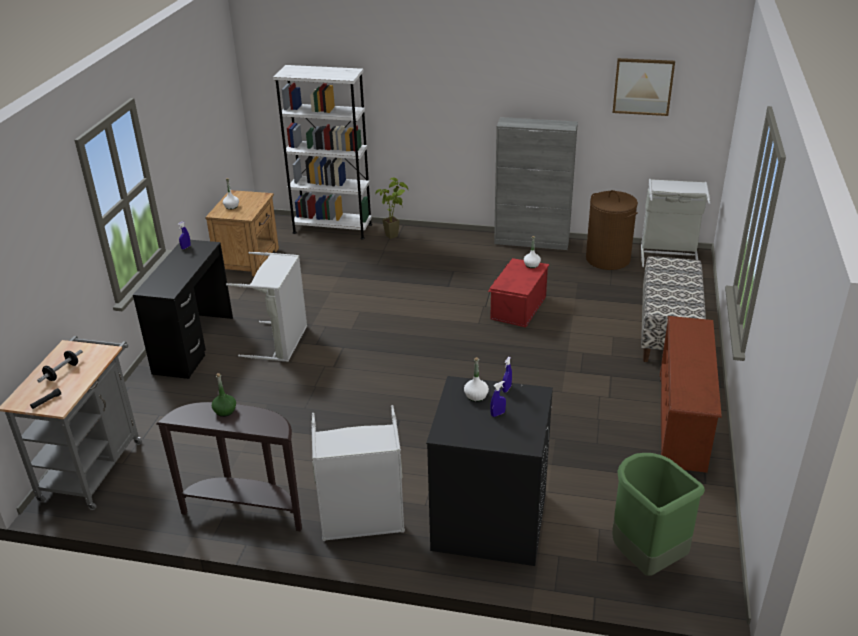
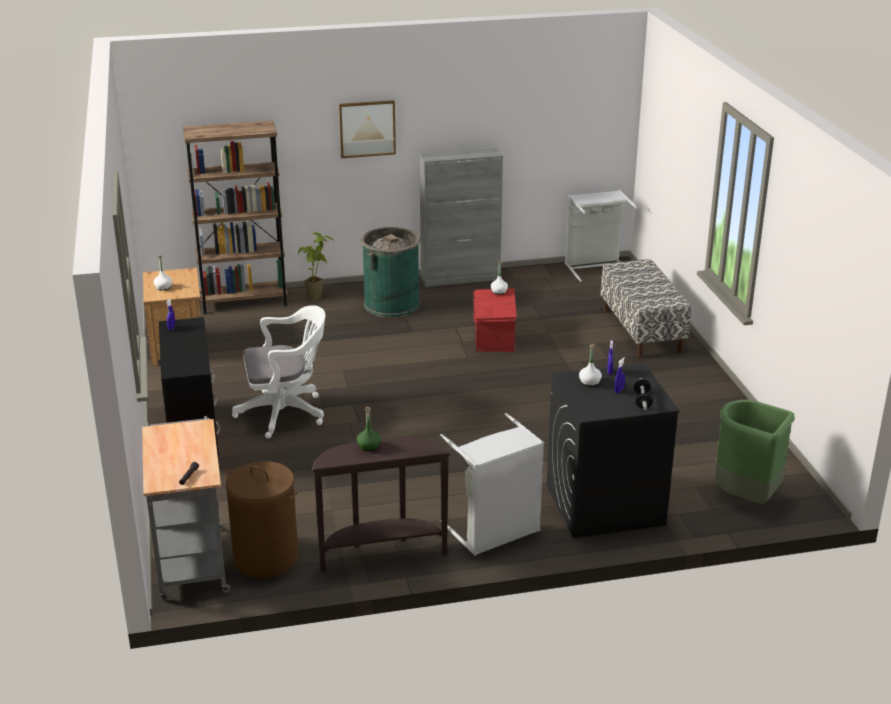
camera: 25 degrees left, 5 degrees down
(62, 372) = (176, 451): dumbbell -> dumbbell (642, 401)
(281, 342) = (286, 413): grey laundry basket -> white office chair
(332, 228) = (244, 302): white bookcase -> brown bookcase
(451, 255) = (392, 304): none -> green trash can
(608, 259) = (544, 280): brown laundry basket -> brown laundry basket (266, 558)
(643, 86) = (555, 105): picture -> picture (367, 128)
(683, 421) = (704, 395): brown shoe rack -> none

